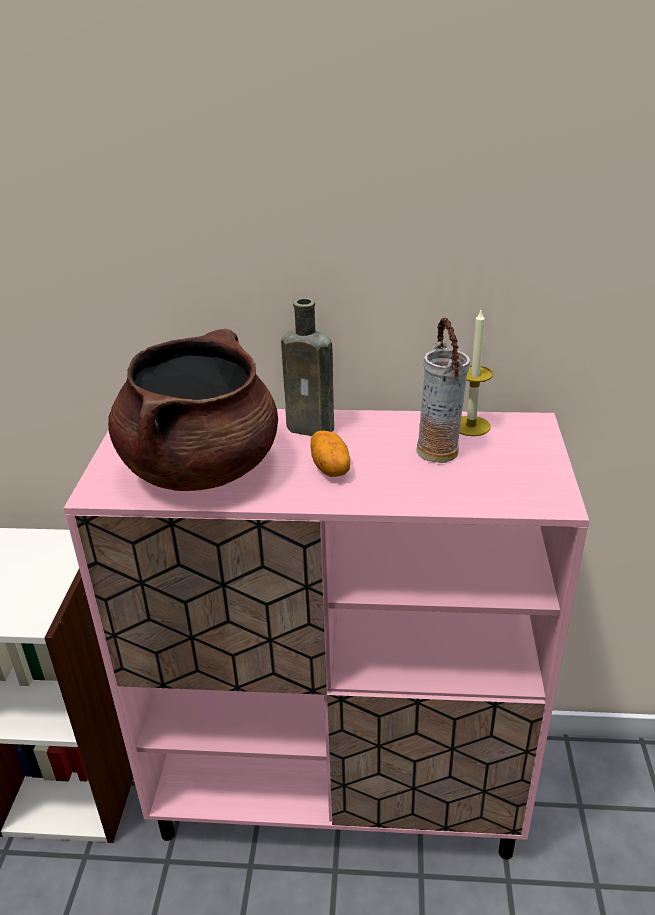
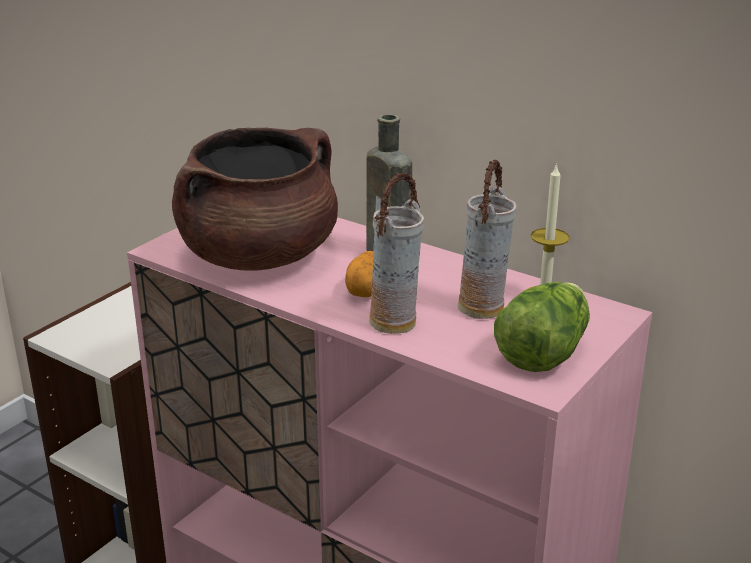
camera: 30 degrees right, 5 degrees down
(388, 490) = (395, 323): none -> vase
(521, 472) = (542, 351): none -> lettuce

